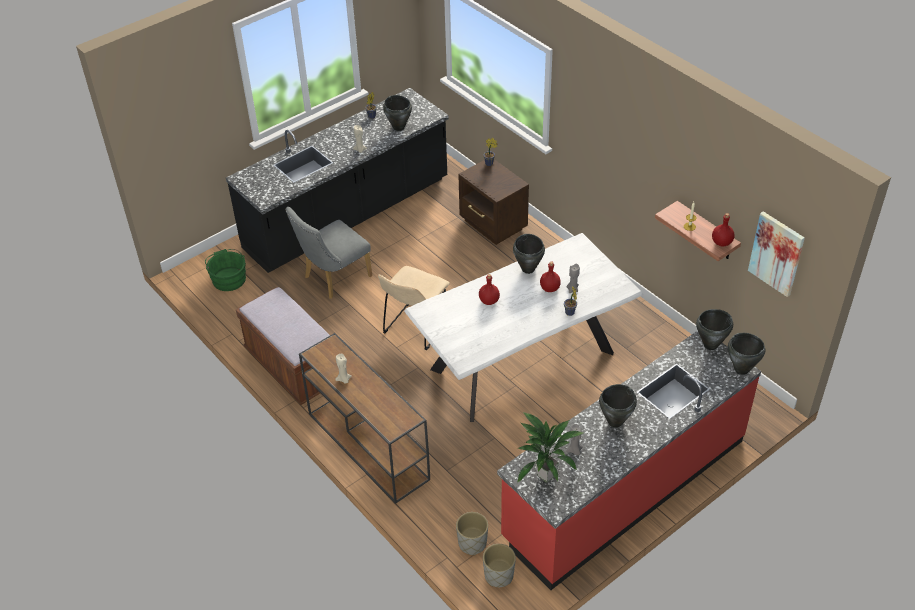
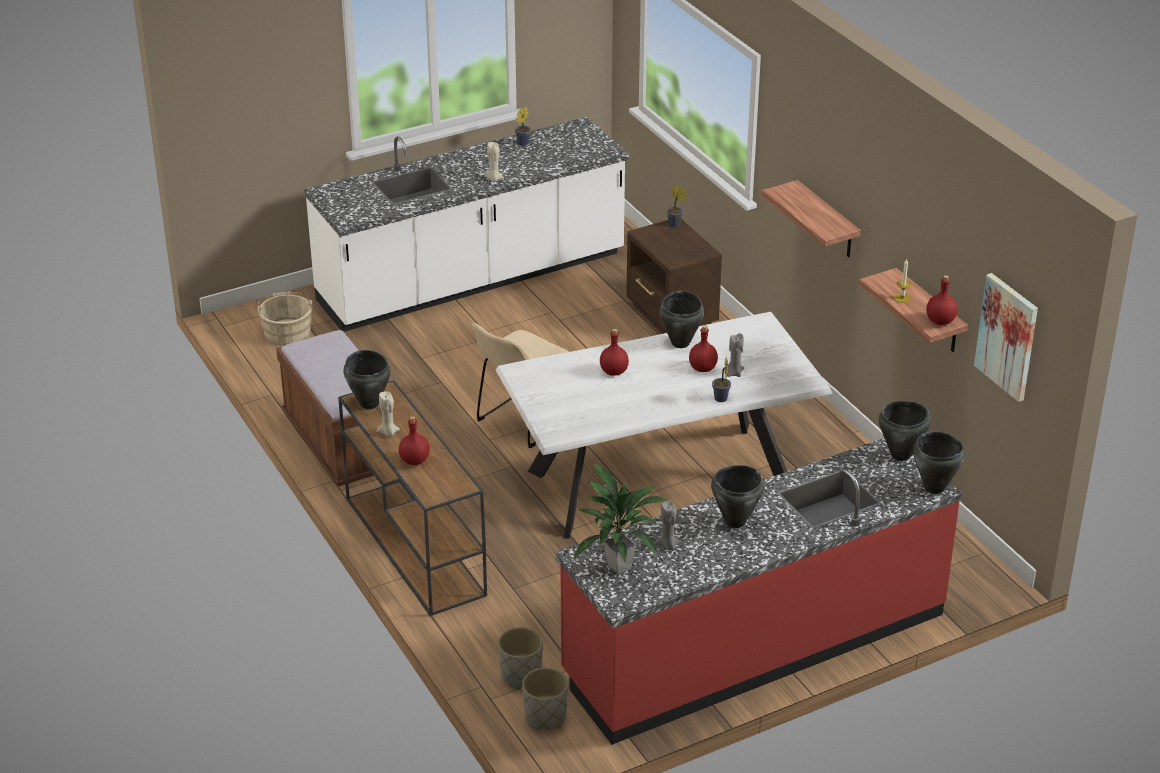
camera: 10 degrees right, 10 degrees down
(228, 278) = (287, 331): green bucket -> beige bucket
(333, 278) = (429, 350): grey chair -> none
(348, 215) = (472, 279): black counter -> white counter
(370, 401) = (415, 461): none -> red bottle
(399, 127) = (555, 159): black cooking pot -> black cooking pot (369, 403)
(615, 165) = (827, 221): none -> shelf

